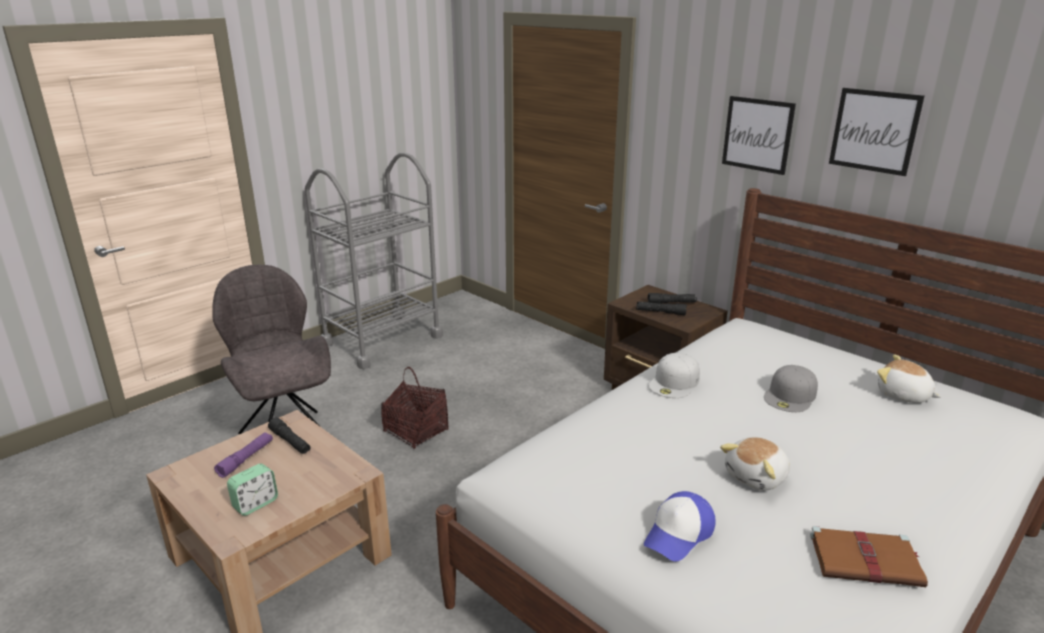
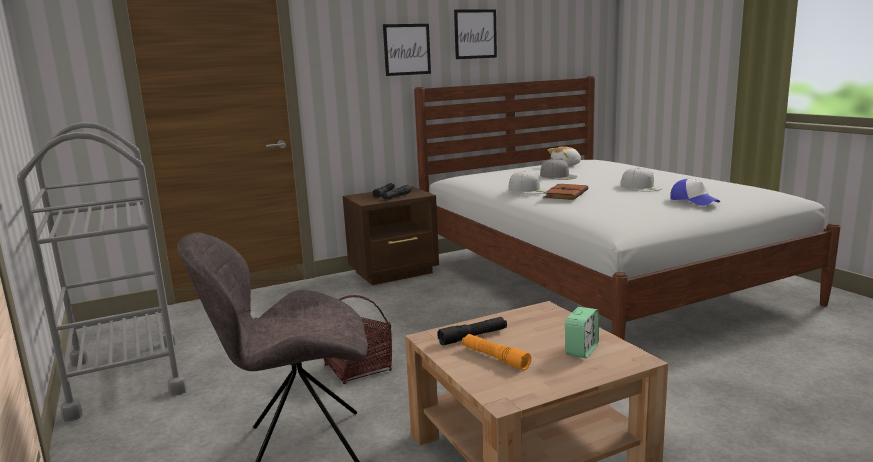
camera: 70 degrees left, 10 degrees down
(246, 459) = (495, 358): purple flashlight -> orange flashlight
(255, 504) = (581, 350): alarm clock -> alarm clock turned 60 degrees clockwise
(757, 477) = (641, 187): plush toy -> white cap
(867, 560) = (711, 182): brown book -> brown book (566, 194)

